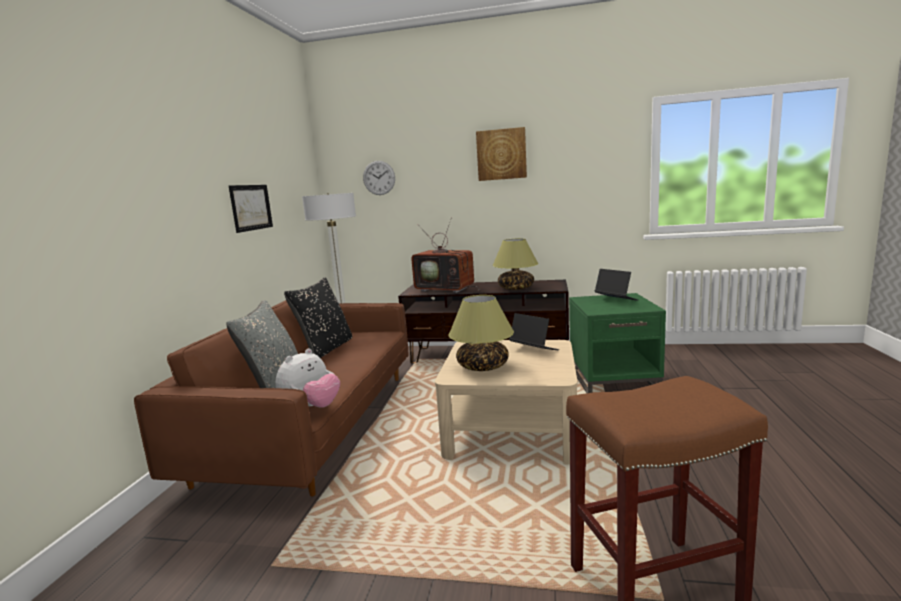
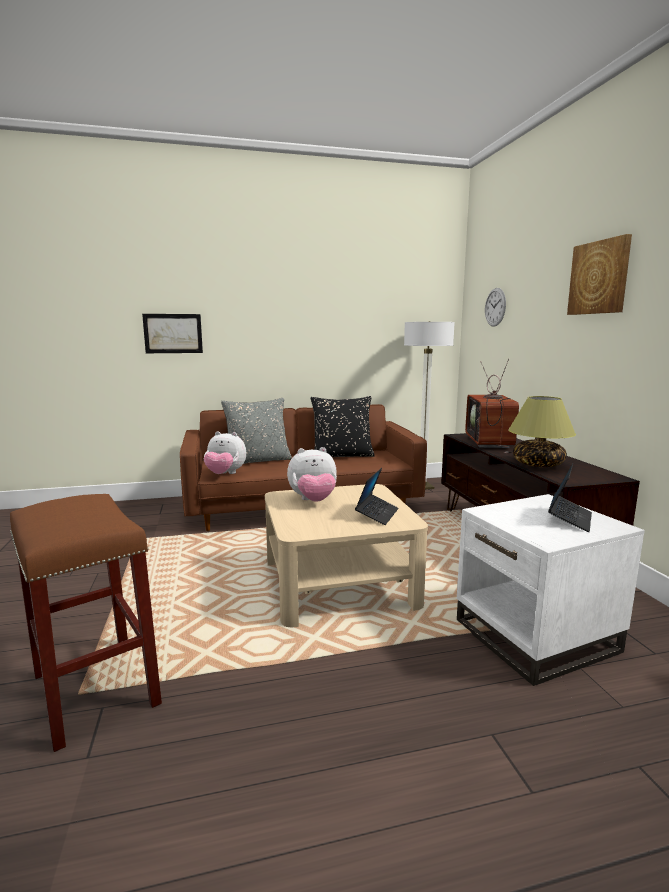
camera: 65 degrees right, 0 degrees up
(251, 207) = (338, 328): picture -> picture (173, 333)
(482, 366) = (313, 501): table lamp -> plush toy
(614, 380) = (536, 636): green side table -> white side table

